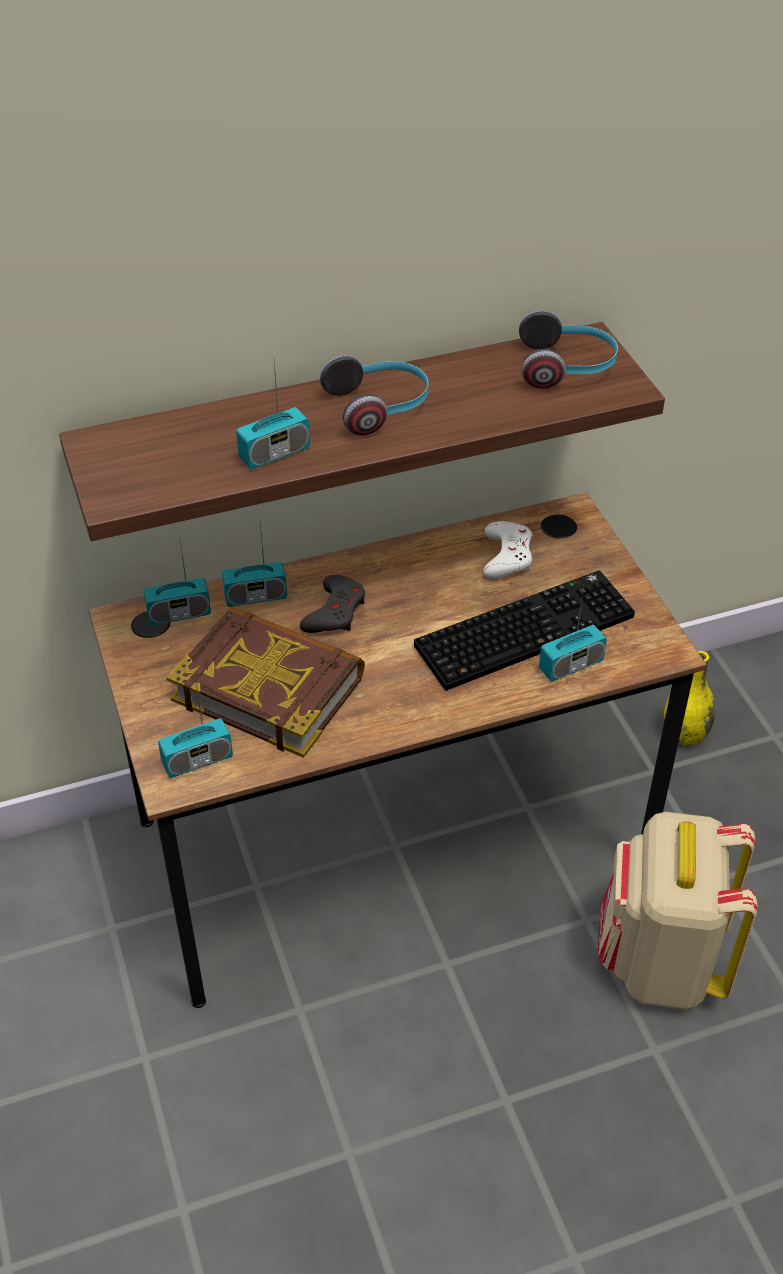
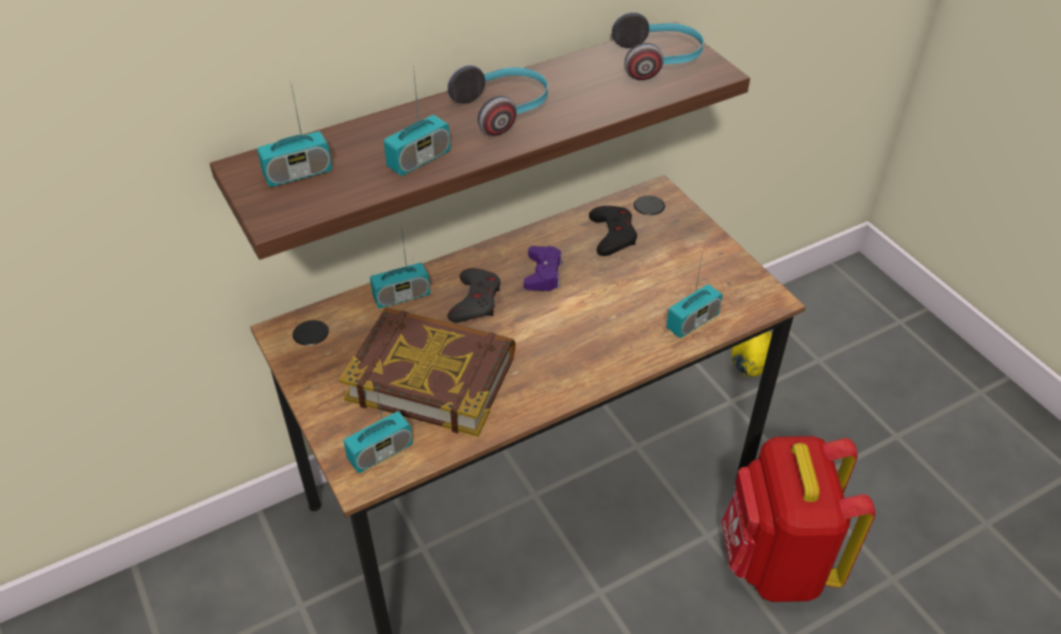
camera: 10 degrees left, 0 degrees up
(179, 614) = (335, 320): radio -> radio (298, 174)
(417, 591) = (543, 274): none -> purple game controller
(507, 555) = (612, 235): white game controller -> black game controller
(525, 628) = (644, 295): keyboard -> none
(660, 962) = (775, 563): beige backpack -> red backpack

